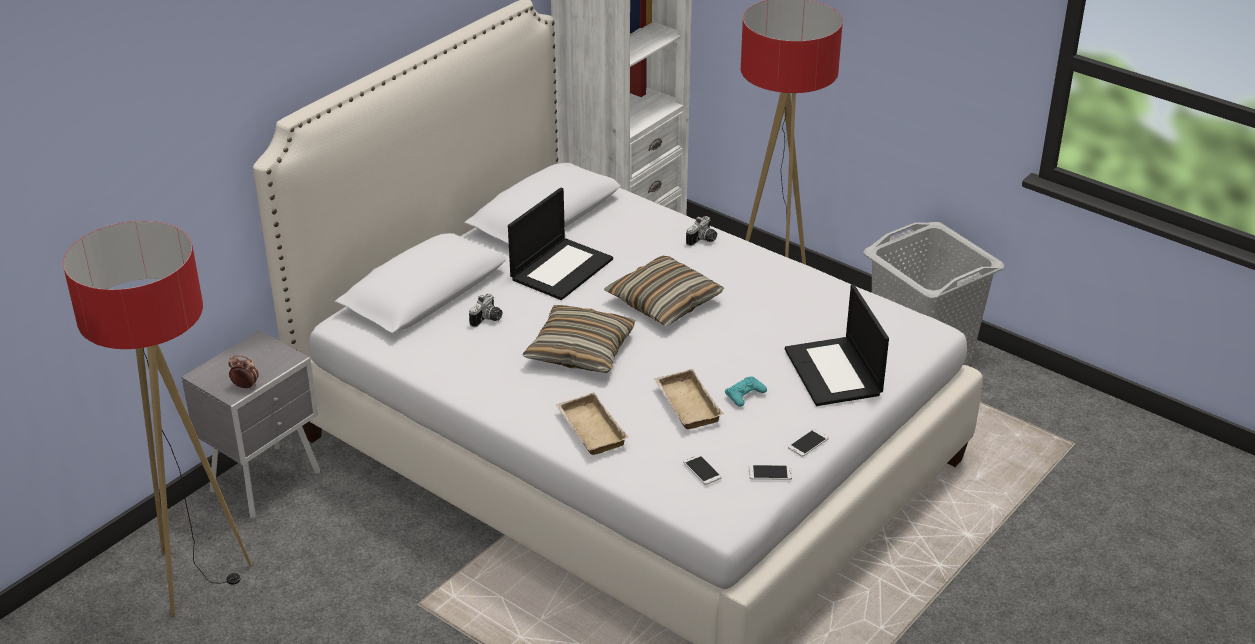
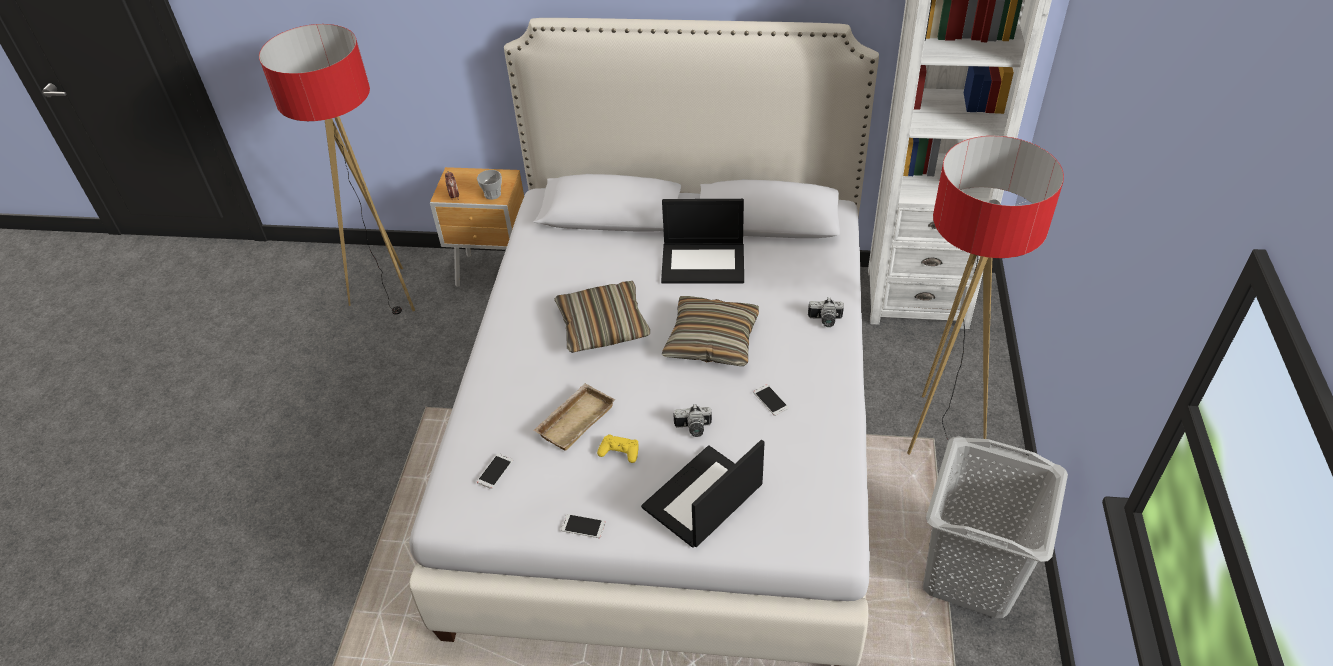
camera: 60 degrees right, 10 degrees up
(268, 482) = (495, 273): grey nightstand -> brown nightstand
(278, 360) = (492, 194): none -> cup
(488, 319) = (602, 259): camera -> camera (693, 429)
(589, 429) = (505, 379): beige tray -> none
(745, 395) = (619, 451): turquoise game controller -> yellow game controller
(770, 473) = (523, 518): phone -> phone (770, 400)

